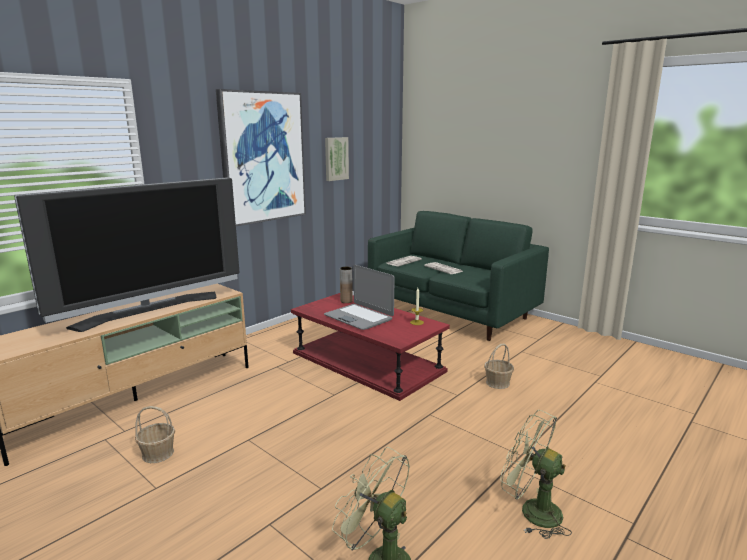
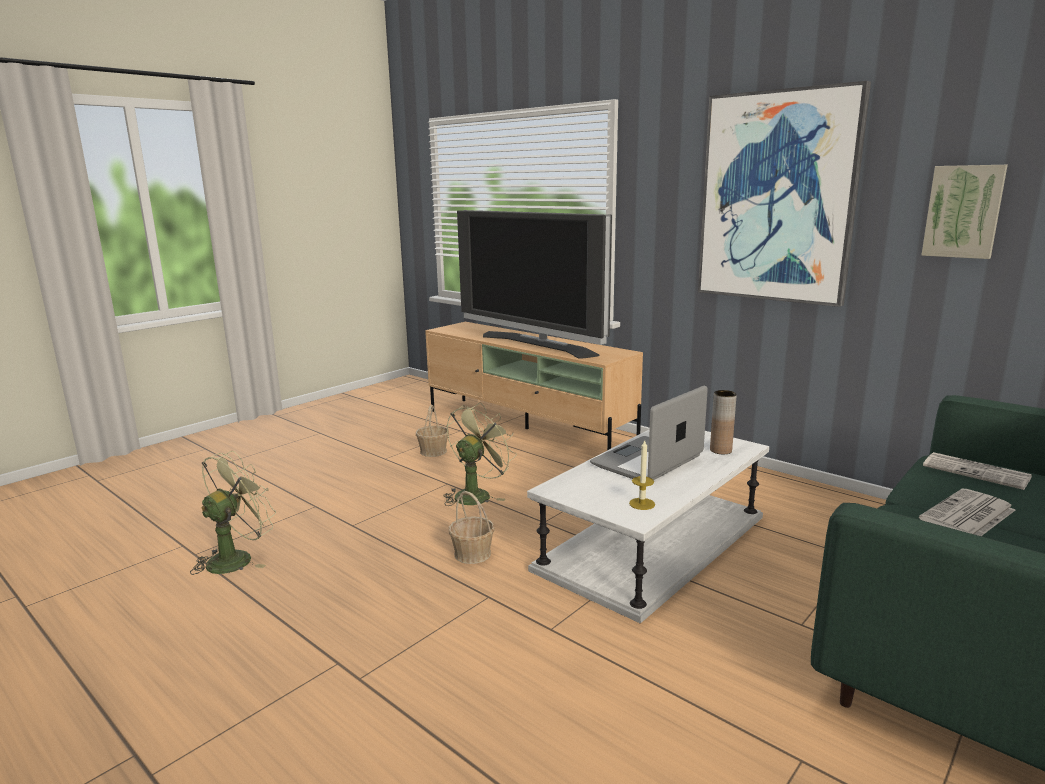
camera: 90 degrees right, 0 degrees up
(368, 362) = (653, 543): red coffee table -> white coffee table
(498, 383) = (605, 687): basket -> basket (472, 554)
(531, 511) = (239, 667): green fan -> green fan (476, 494)

